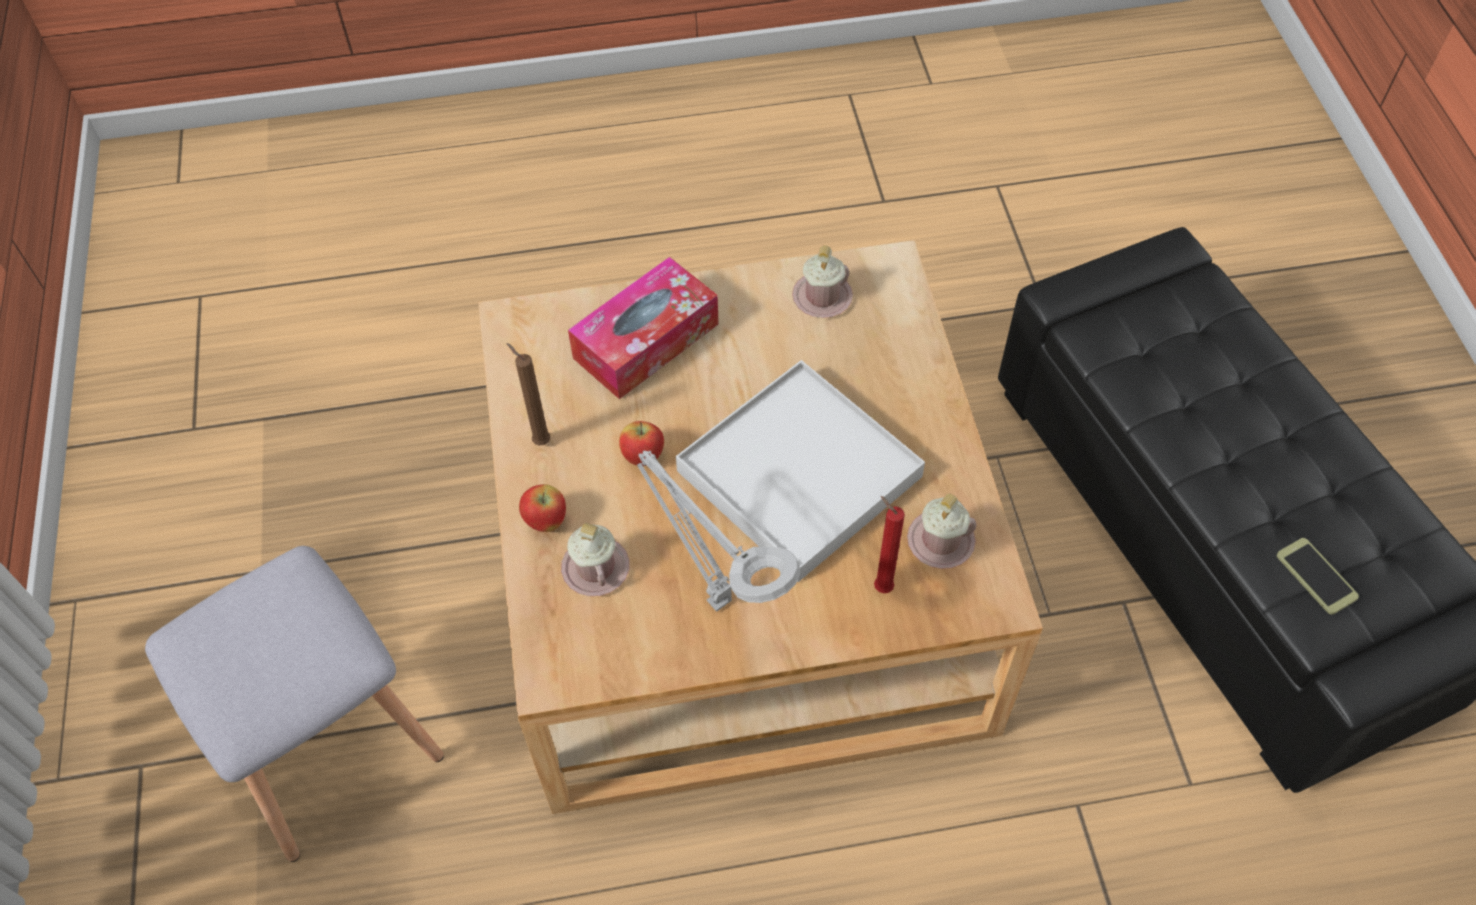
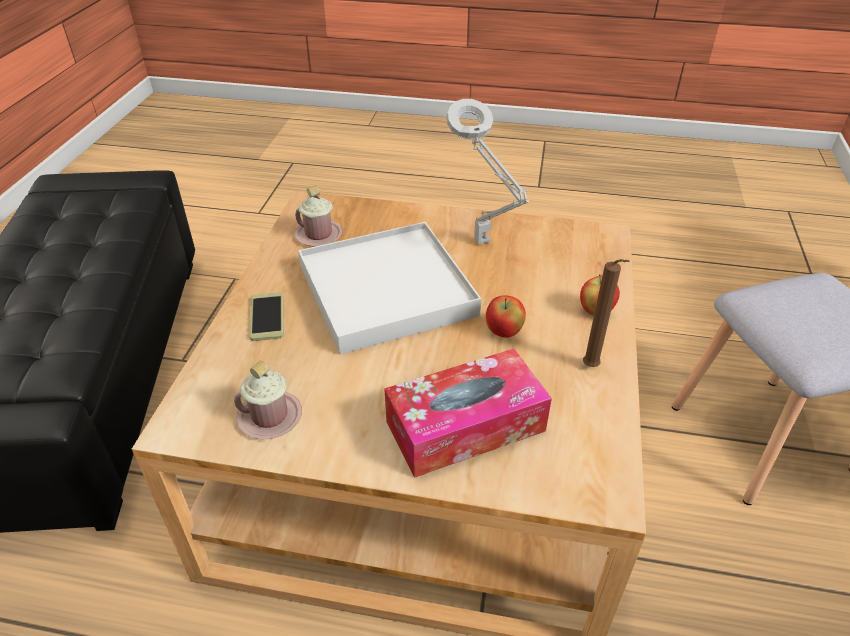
camera: 160 degrees left, 15 degrees down
(595, 568) = (562, 276): pink mug -> none
(880, 586) = (374, 225): red candle -> none
(1316, 576) = (111, 212): phone -> phone (267, 317)

